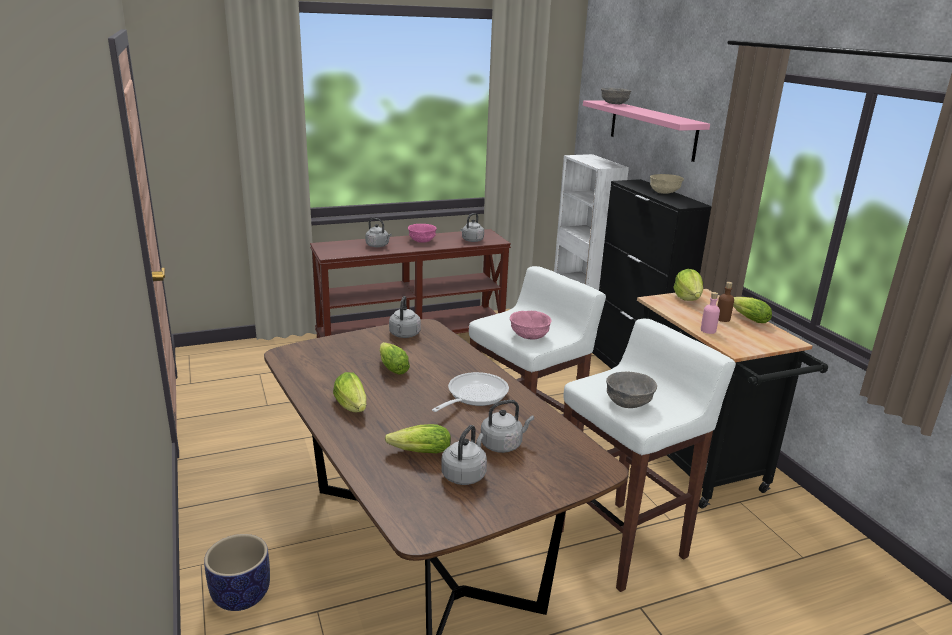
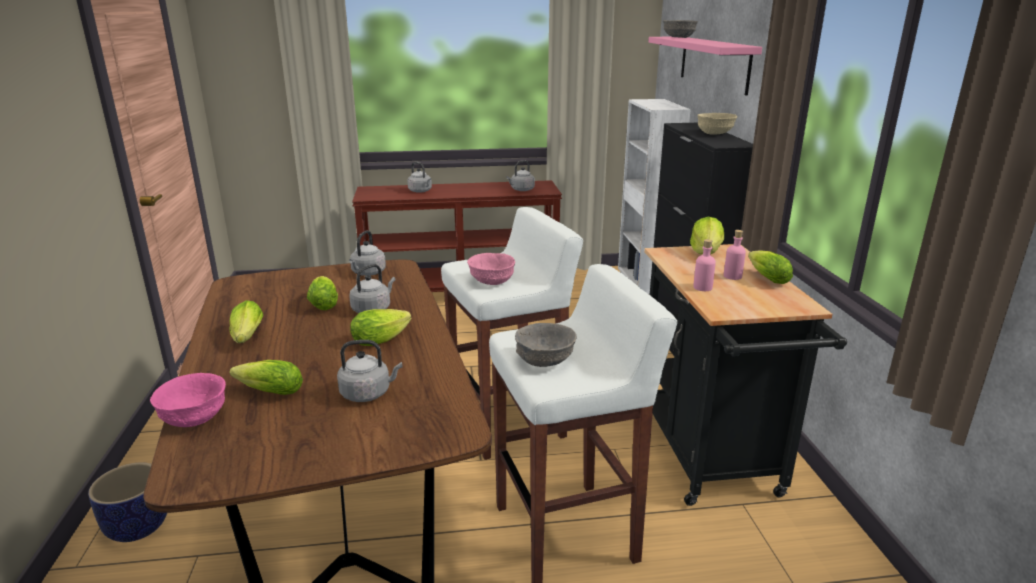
camera: 15 degrees right, 0 degrees up
(422, 240) = (470, 188): pink bowl -> pink bowl (195, 418)
(465, 474) = (295, 421): grey kettle -> grey kettle (373, 309)
(473, 395) = (383, 338): frying pan -> lettuce
(722, 319) = (732, 276): brown bottle -> pink bottle

